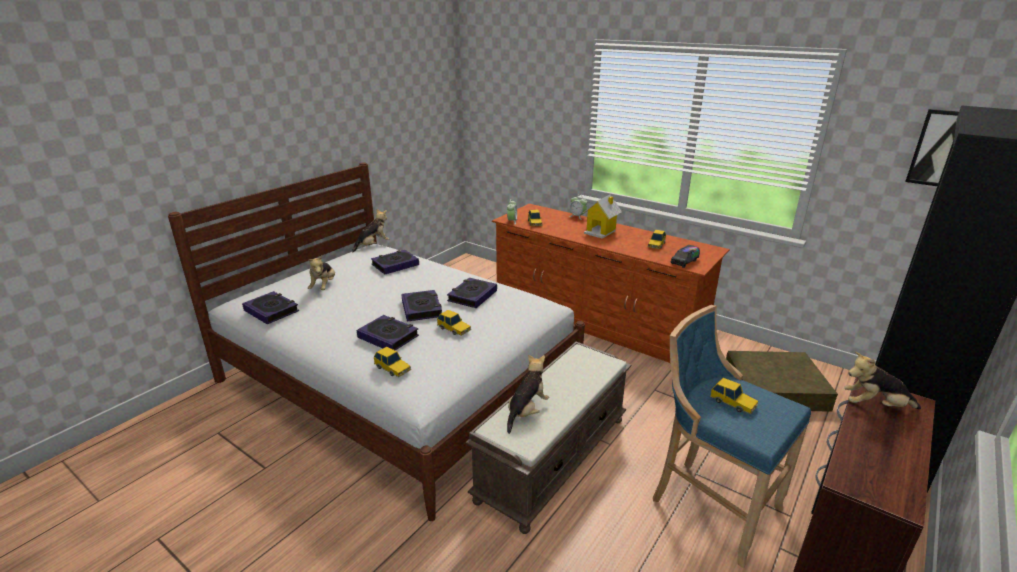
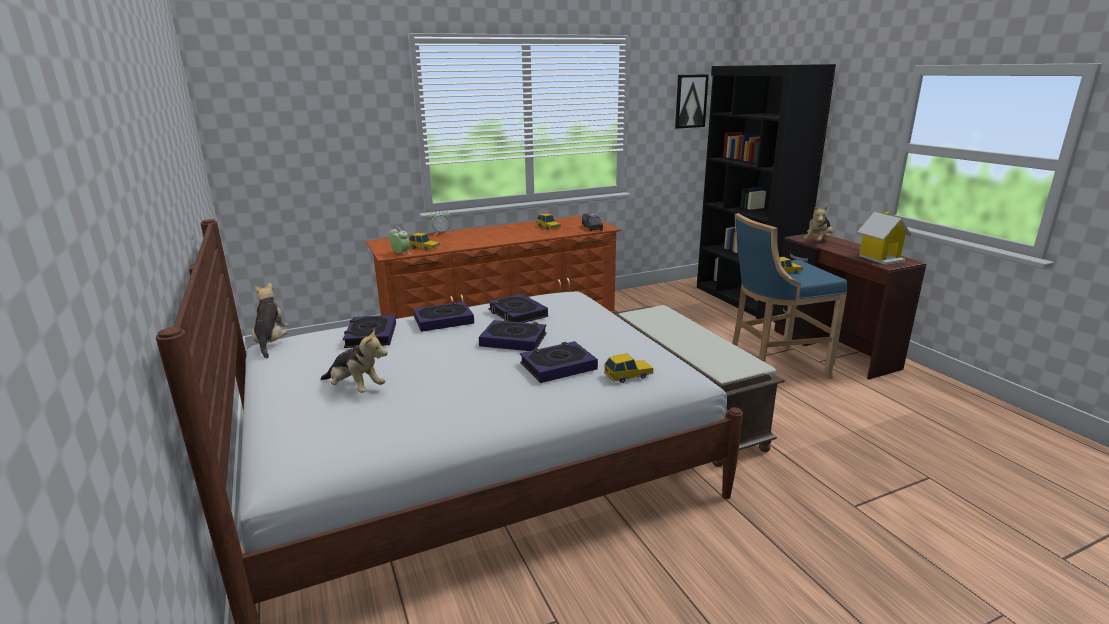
camera: 60 degrees left, 5 degrees down
(271, 311) = (377, 435): book -> book (443, 320)
(454, 329) = (578, 333): toy car -> none
(526, 411) = (707, 354): plush toy -> none
(601, 232) = (491, 234): toy house -> toy house (880, 258)
(775, 388) = (667, 306): brown storage box -> none

